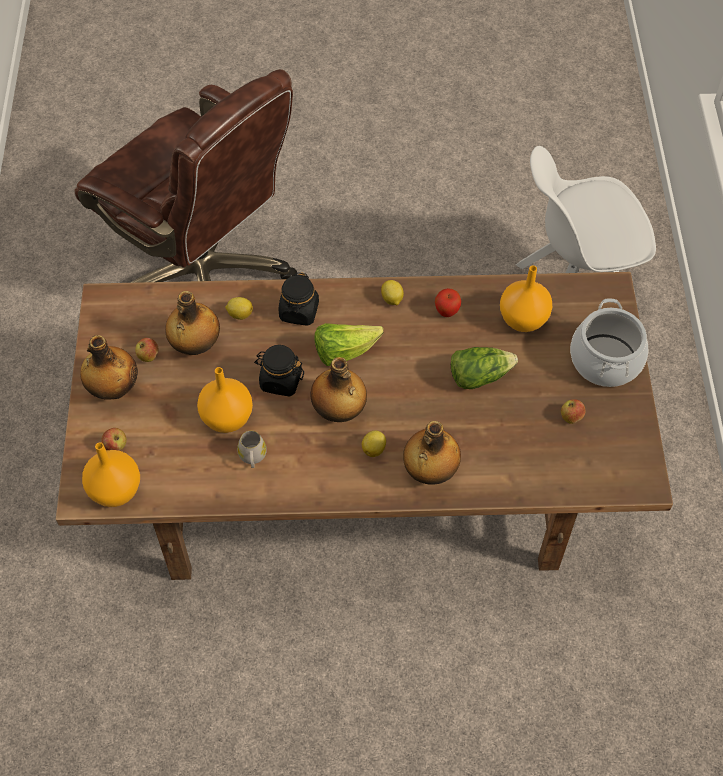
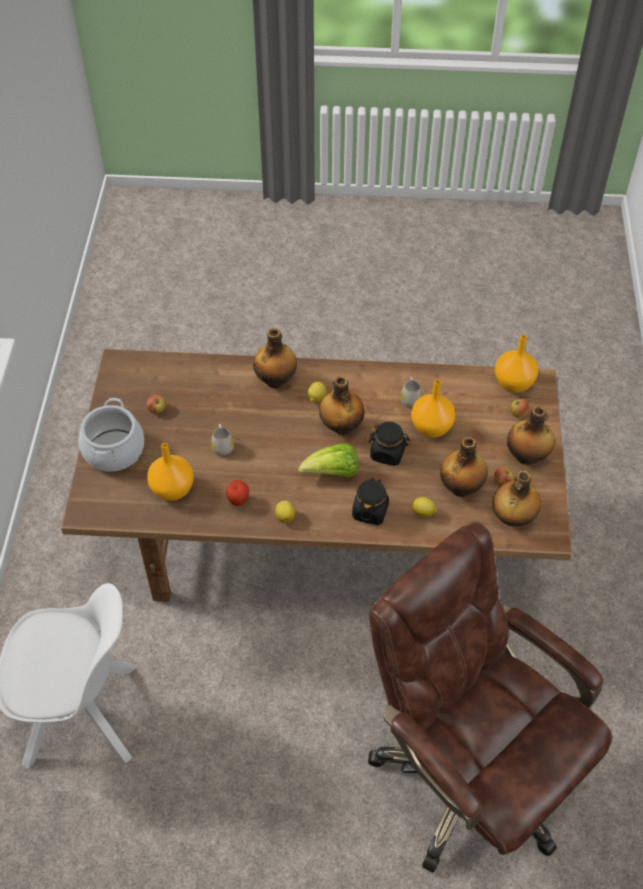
camera: 175 degrees left, 5 degrees down
(141, 315) = (512, 518): none -> bottle
(479, 375) = (222, 446): lettuce -> white mug

